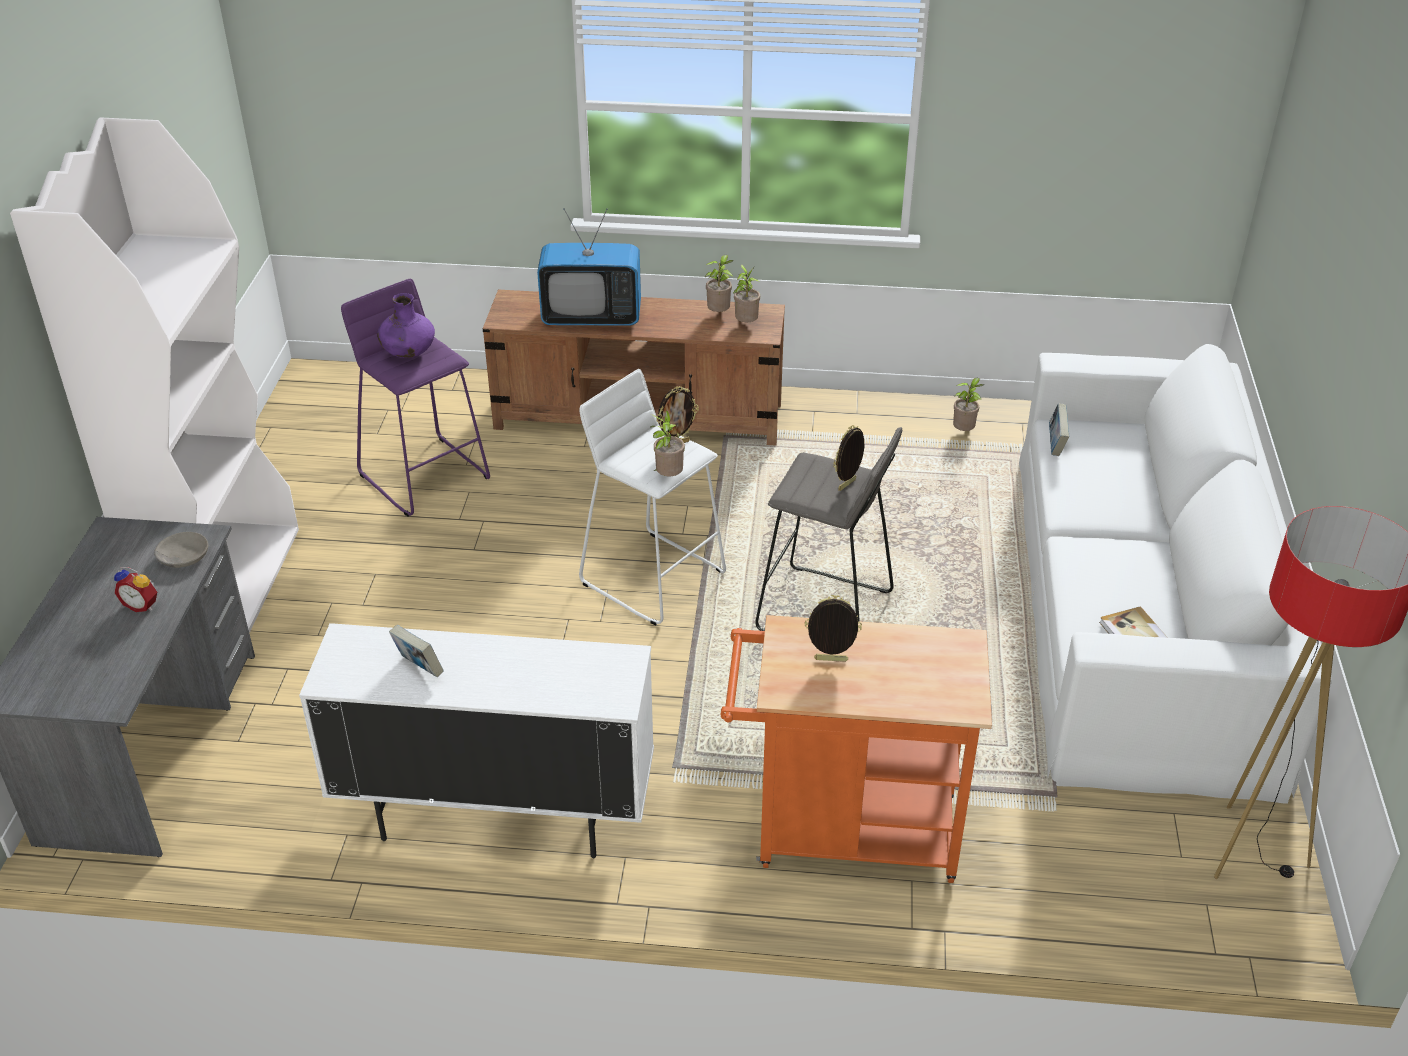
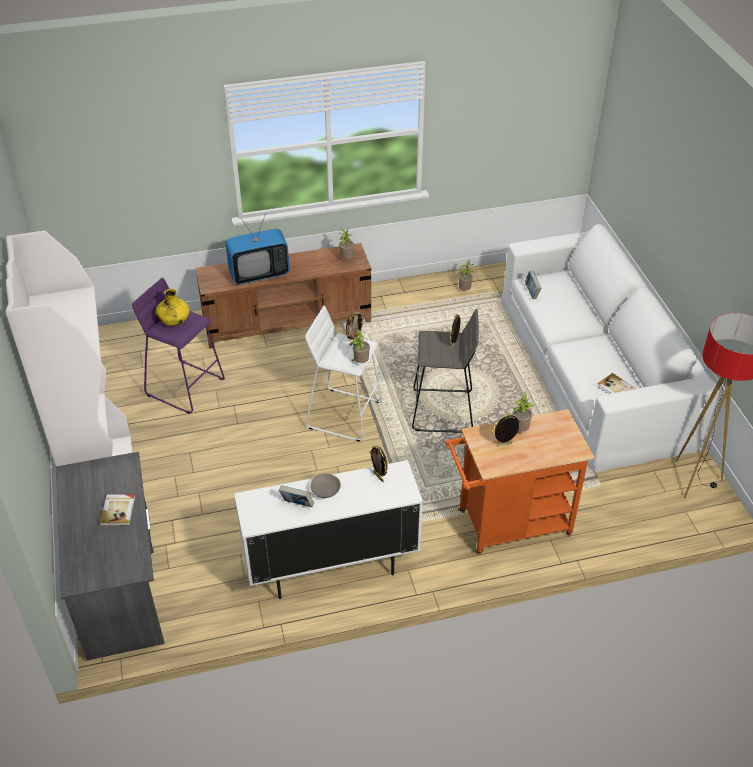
camera: 20 degrees left, 5 degrees up
(142, 605) = (118, 511): alarm clock -> book
(183, 557) = (123, 477): grey bowl -> grey bowl (325, 490)
(408, 353) = (174, 322): purple vase -> yellow vase
(584, 660) = (379, 477): none -> picture frame
(719, 313) = (328, 256): potted plant -> potted plant (520, 429)

